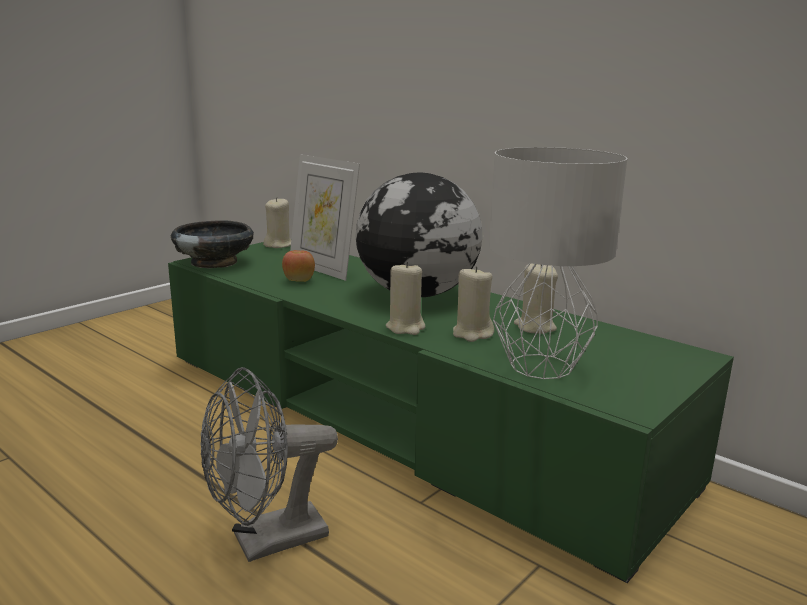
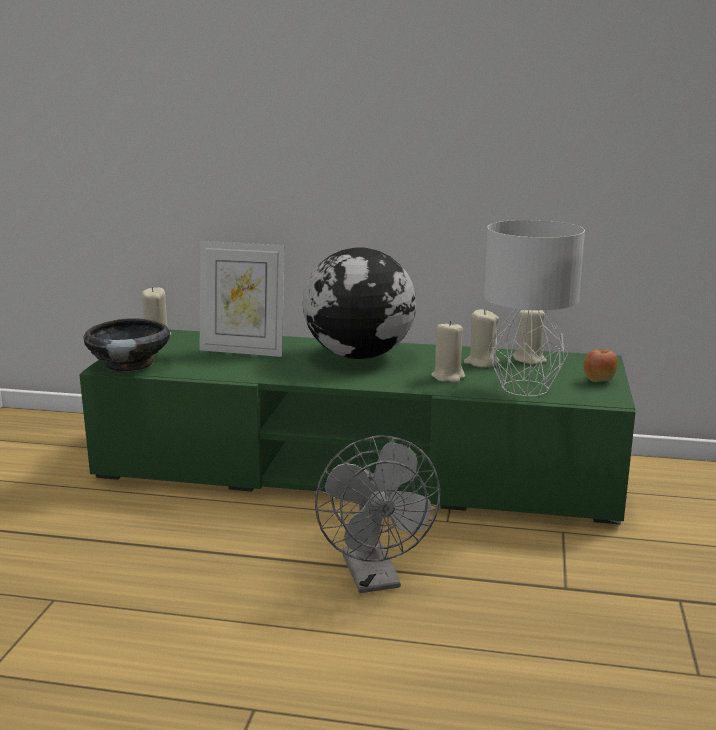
camera: 30 degrees left, 0 degrees up
(267, 542) = (375, 579): grey fan -> grey fan turned 45 degrees counterclockwise
(299, 281) = (242, 365): apple -> apple (599, 380)
(405, 327) = (395, 383): beige candle -> beige candle (529, 359)

